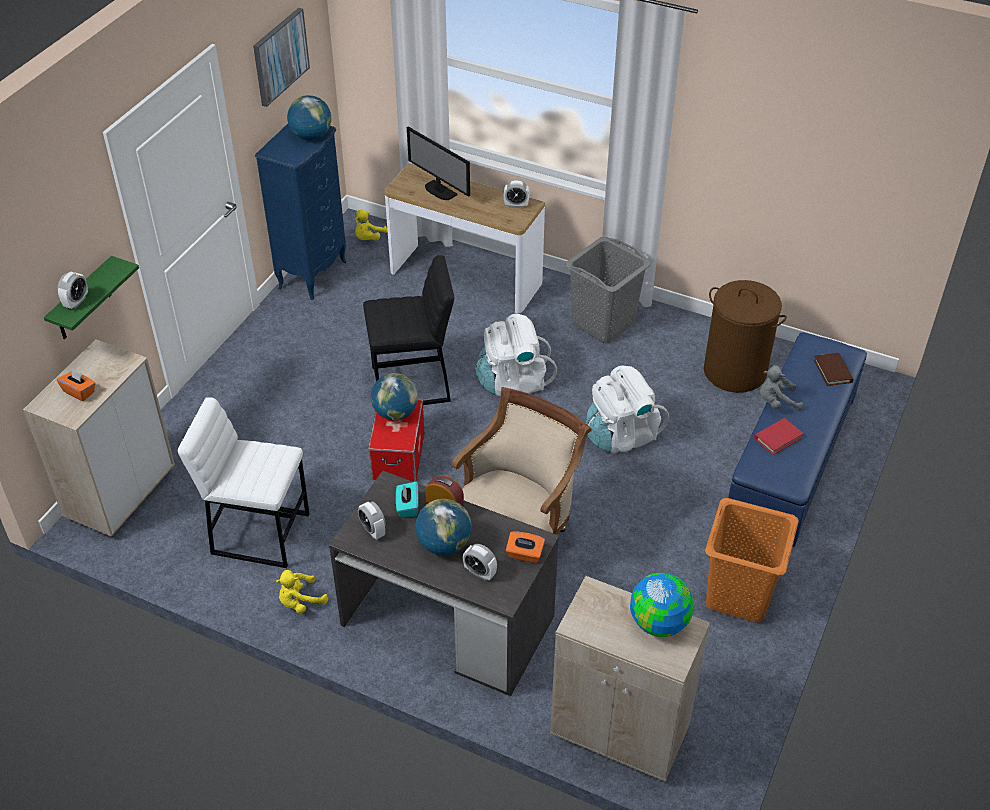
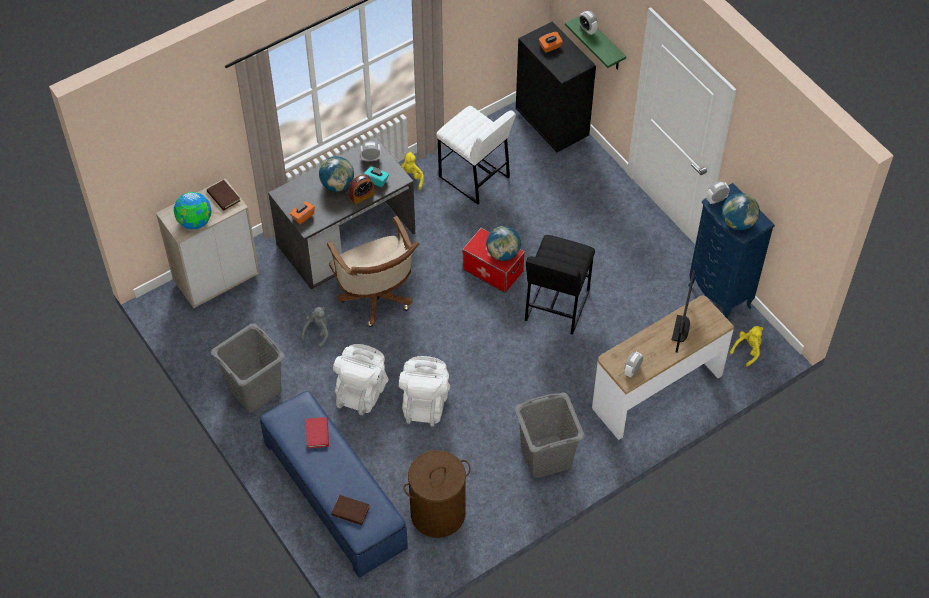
camera: 120 degrees right, 10 degrees up
(121, 494) = (552, 126): beige cabinet -> black cabinet
(258, 533) = (475, 178): white chair -> white chair turned 90 degrees clockwise
(280, 56) = (781, 179): picture -> none
(368, 238) = (747, 350): yellow plush toy -> yellow plush toy turned 75 degrees clockwise
(439, 191) = (681, 329): monitor -> monitor turned 120 degrees clockwise
(480, 573) = (306, 191): alarm clock -> alarm clock (716, 200)
(513, 382) = (520, 366): white backpack -> white backpack (362, 391)
(590, 613) = (223, 196): none -> brown book
(739, 595) = (254, 390): orange laundry basket -> grey laundry basket
(776, 402) = (348, 454): grey plush toy -> grey plush toy (317, 332)

